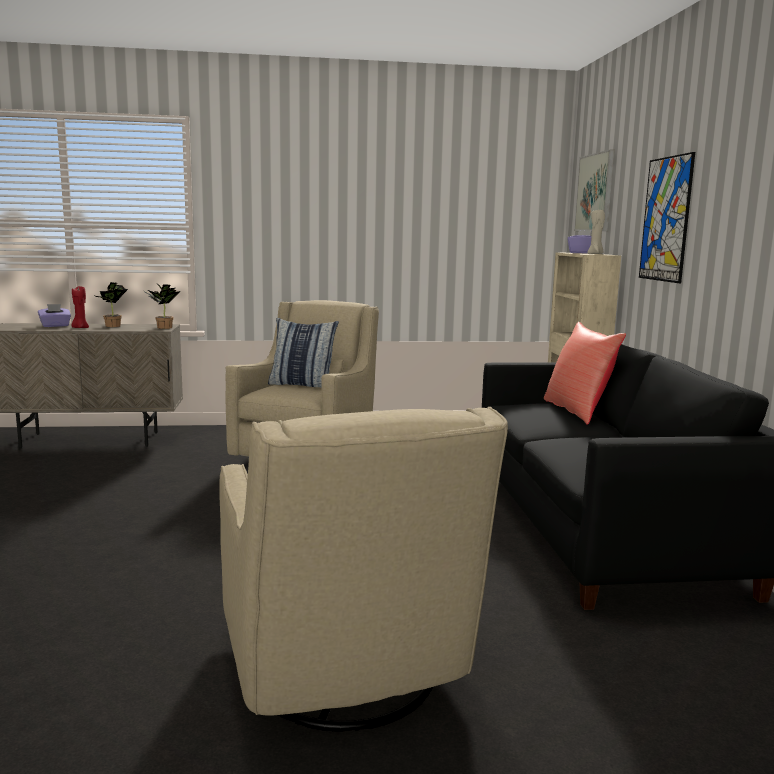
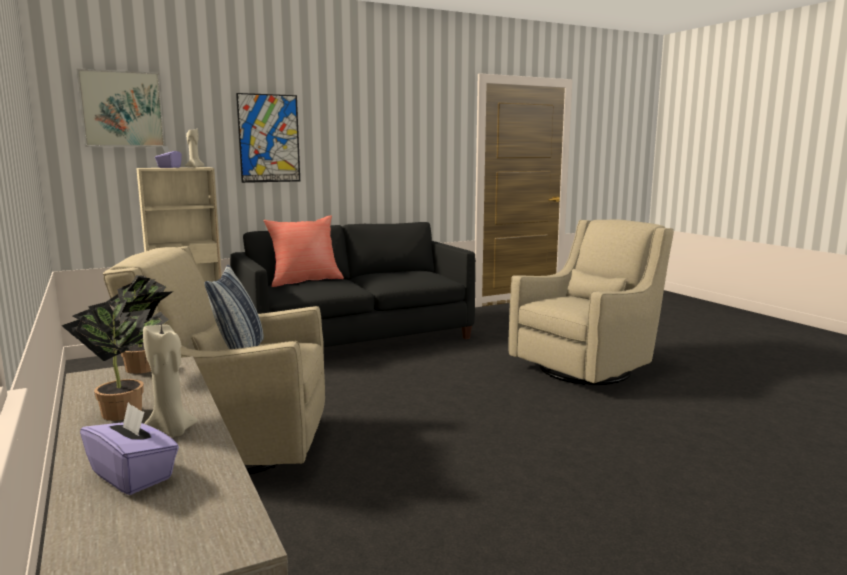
camera: 110 degrees left, 0 degrees up
(80, 328) = (171, 432): red candle -> beige candle

